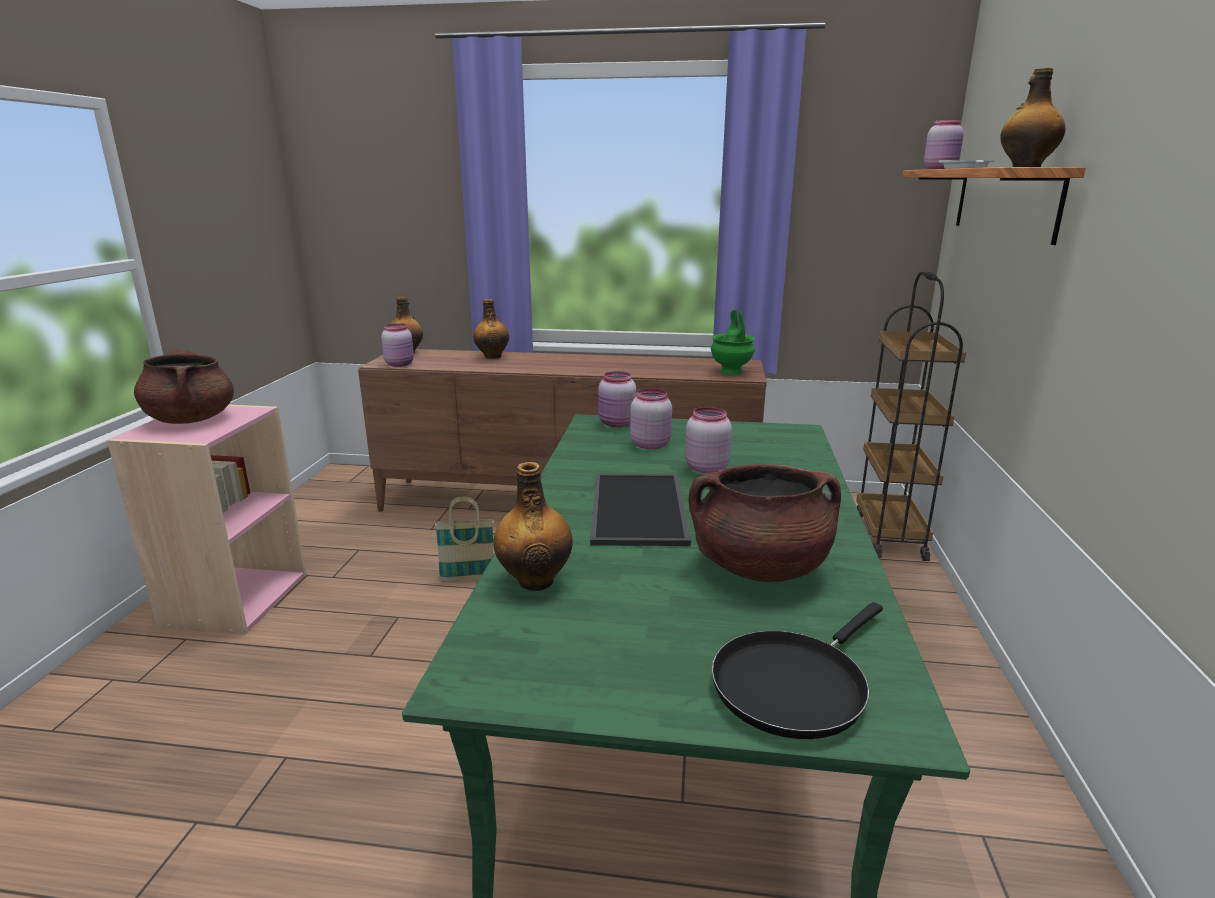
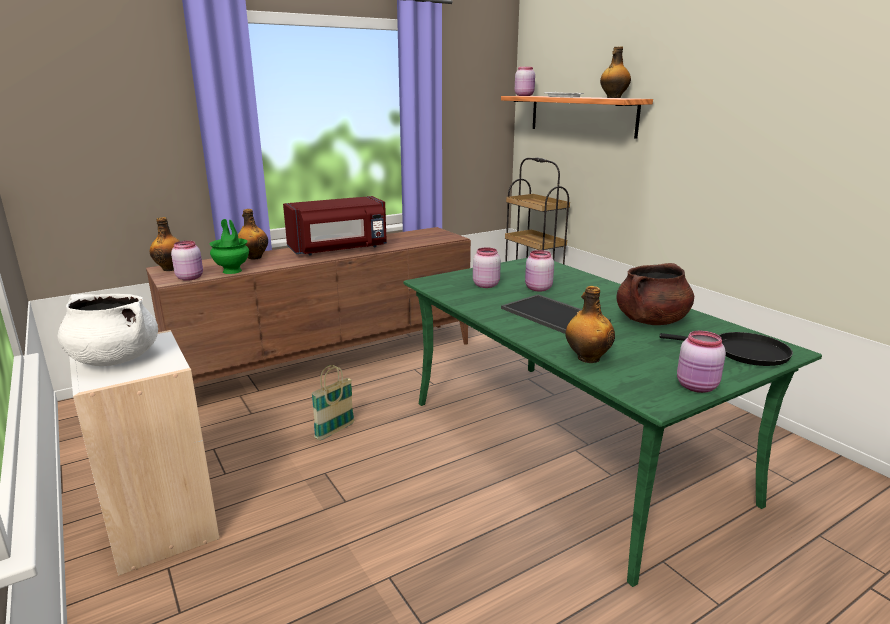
camera: 40 degrees left, 0 degrees up
(191, 419) = (114, 359): brown cooking pot -> white cooking pot
(235, 597) = (160, 523): pink bookcase -> white bookcase
(585, 365) = (339, 249): none -> red microwave
(616, 424) = (441, 279): pink jar -> pink jar (697, 387)
(731, 372) = (438, 236): green vase -> green vase (232, 271)
(794, 684) = (743, 352): black frying pan -> black frying pan turned 75 degrees counterclockwise

